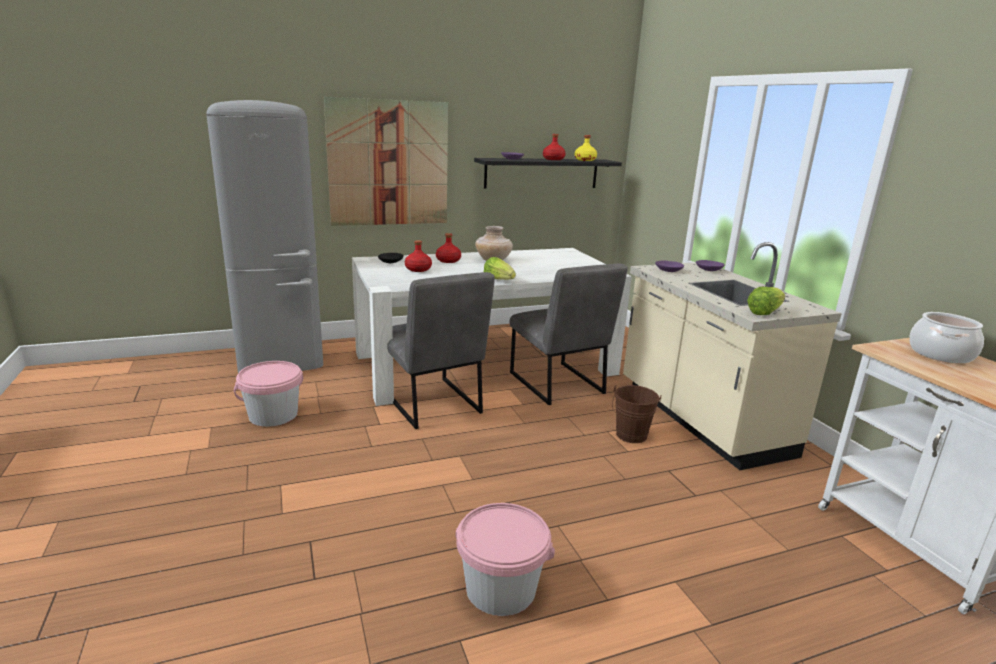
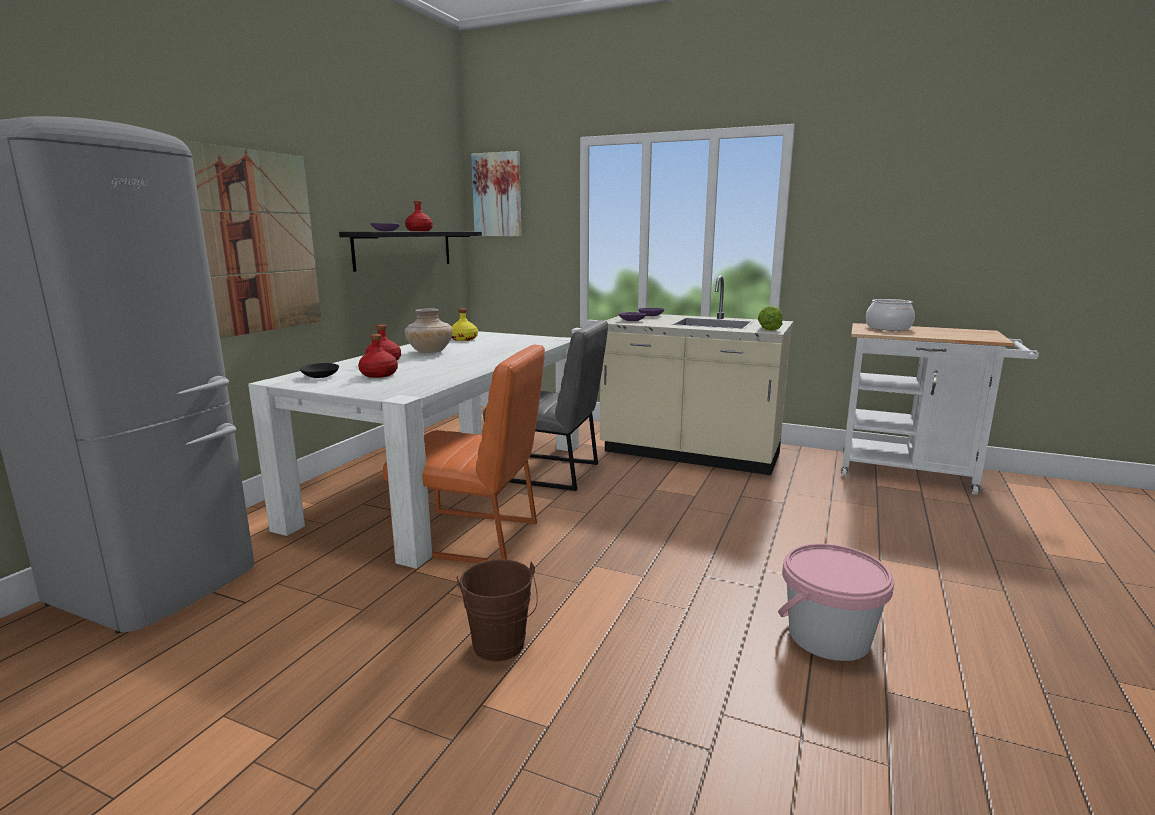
camera: 45 degrees left, 5 degrees down
(273, 415) = (298, 647): pink bucket -> none
(432, 403) = (472, 537): grey chair -> orange chair
(498, 280) = (490, 363): lettuce -> none
(585, 160) = (447, 231): yellow bottle -> yellow bottle (464, 339)
(630, 437) = (676, 485): brown bucket -> brown bucket (500, 648)
(648, 129) = (497, 195): none -> picture

